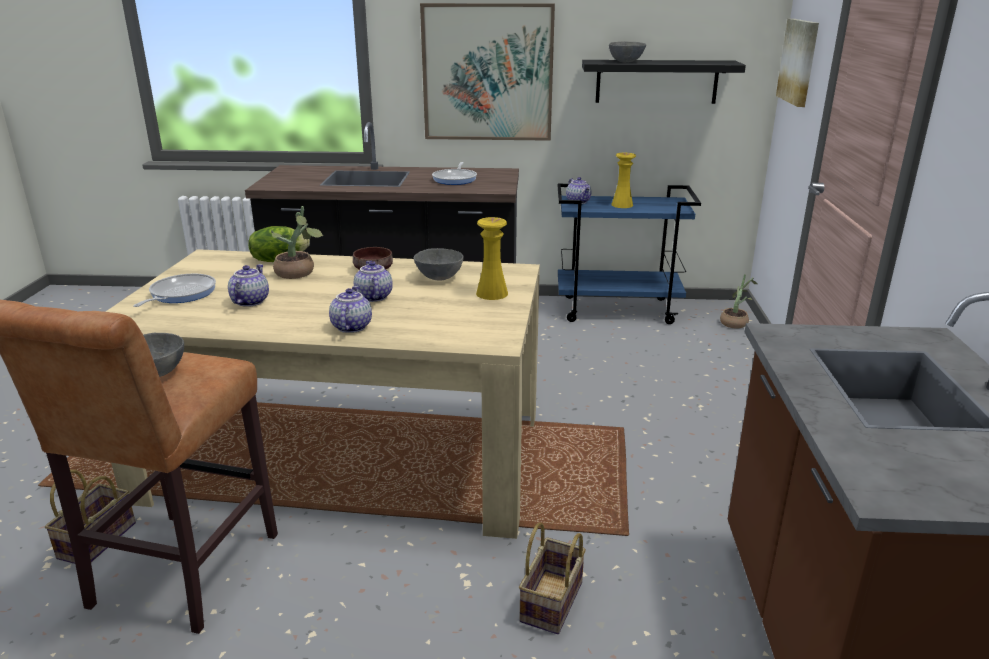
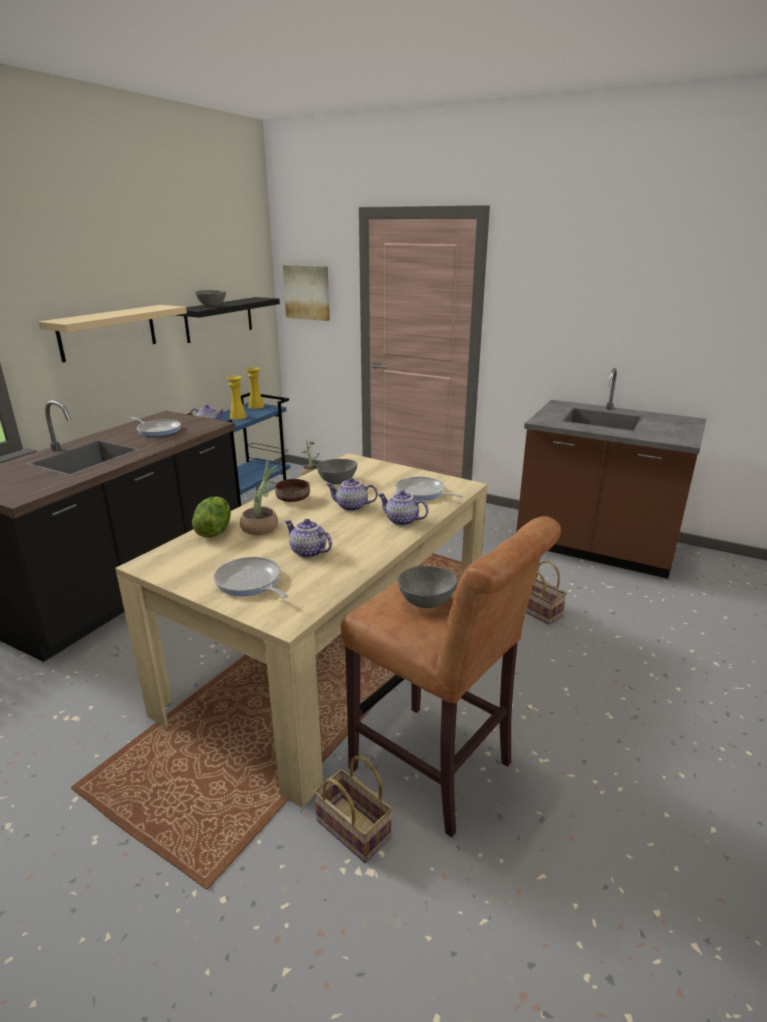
camera: 65 degrees left, 0 degrees up
(445, 323) = (422, 493): none -> frying pan
(487, 73) = (108, 332): picture -> beige shelf
(492, 293) = (385, 473): yellow vase -> yellow vase (256, 406)

